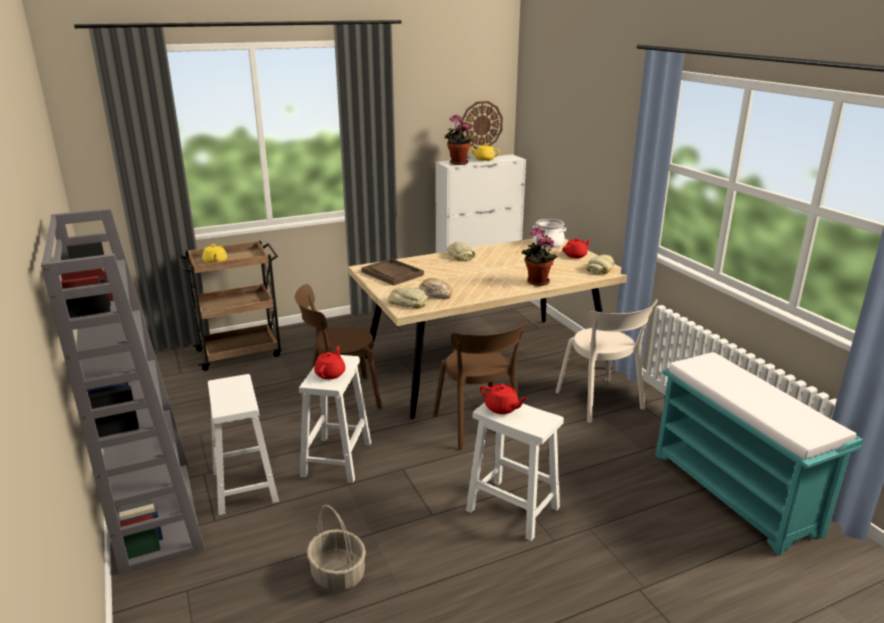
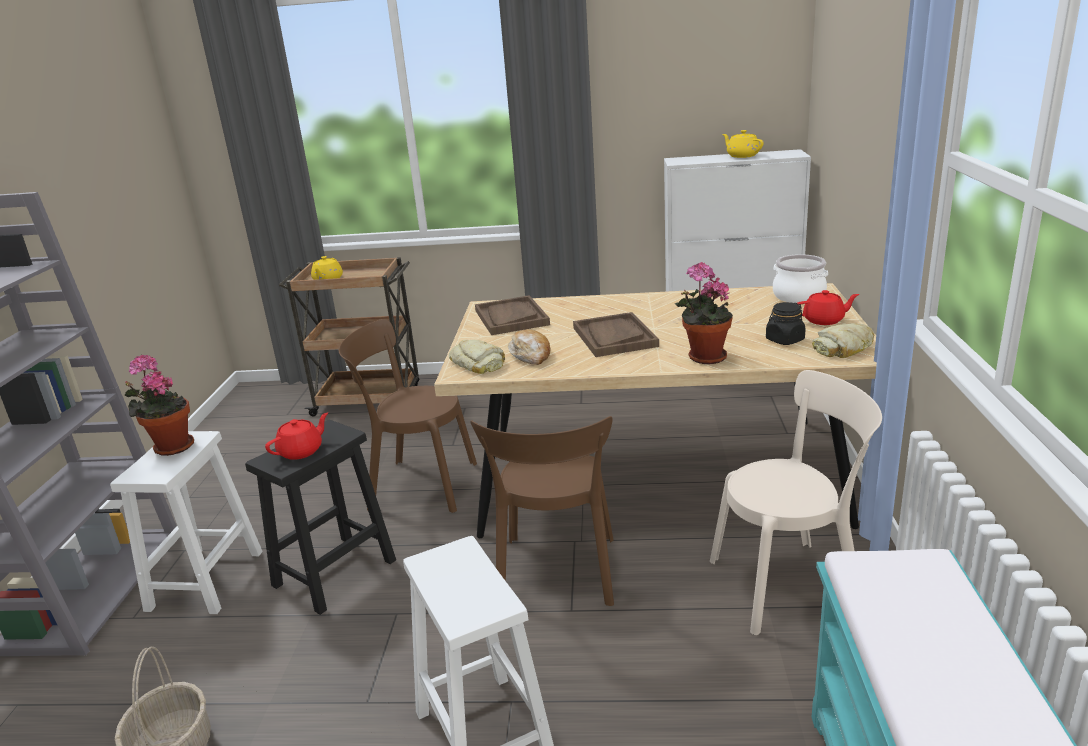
camera: 30 degrees right, 0 degrees up
(337, 458) = (336, 572): white stool -> black stool
(457, 163) = (691, 160): potted plant -> potted plant (171, 447)
(460, 255) = (638, 301): bread -> none
(473, 277) = (614, 337): none -> brown tray
(481, 125) = (746, 101): wall clock -> none
(502, 408) = (449, 565): red teapot -> none
(567, 268) = (784, 340): none -> black jar
(601, 402) = (790, 585): beige chair -> beige chair turned 105 degrees counterclockwise

